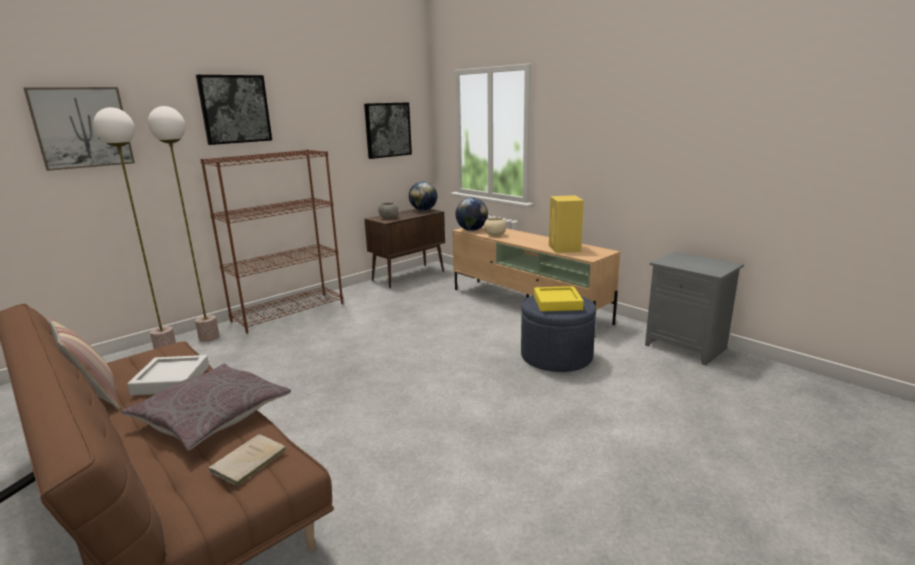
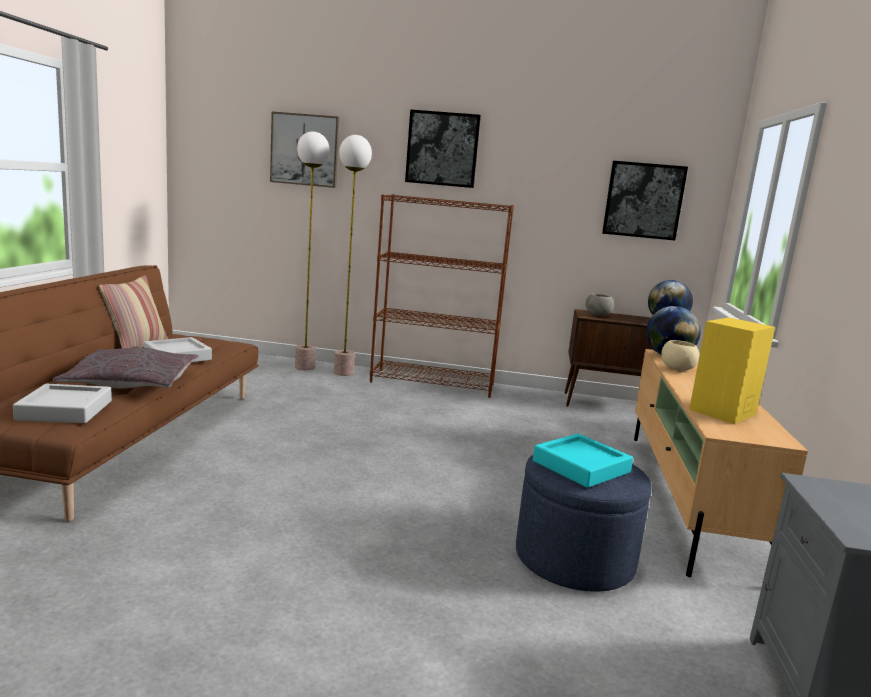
camera: 50 degrees right, 5 degrees down
(247, 462) = (65, 410): beige book -> grey tray
(557, 303) = (581, 467): yellow tray -> turquoise tray

